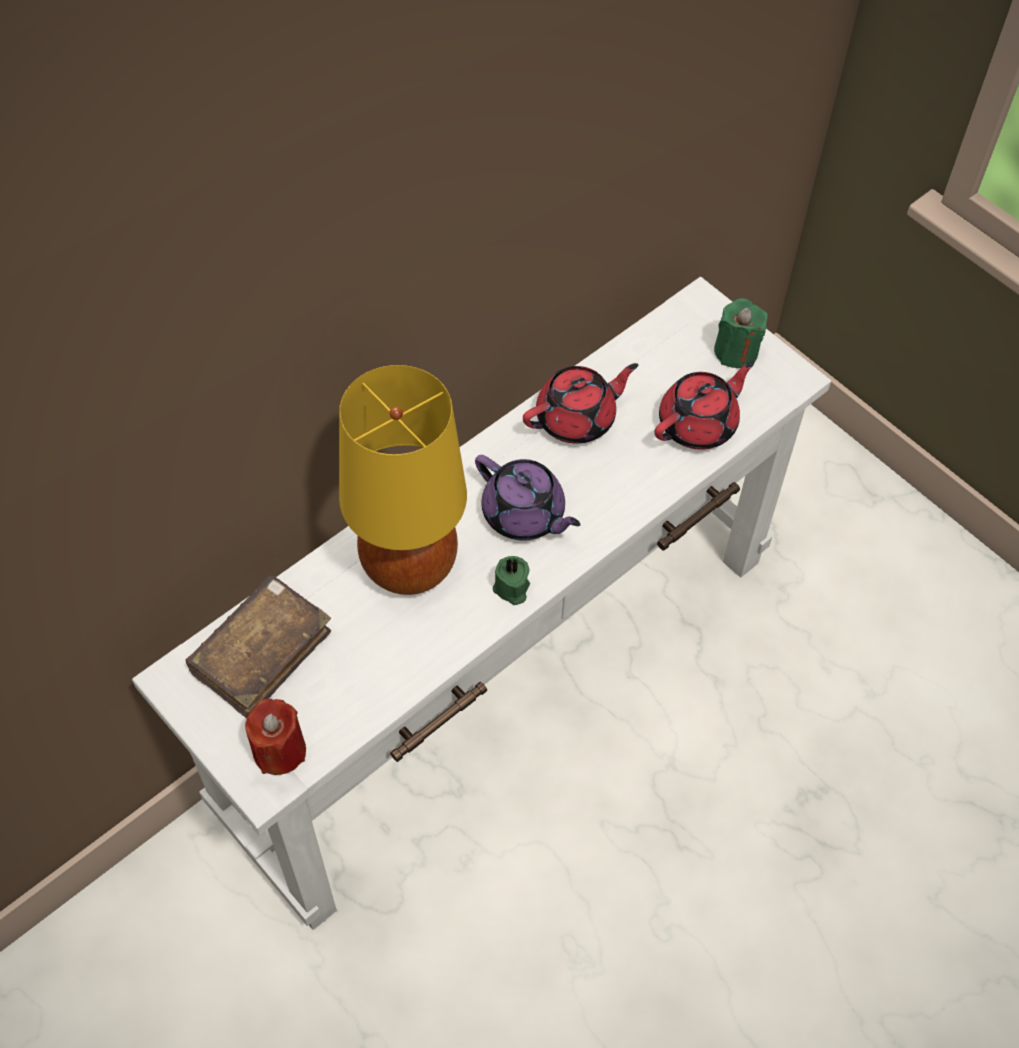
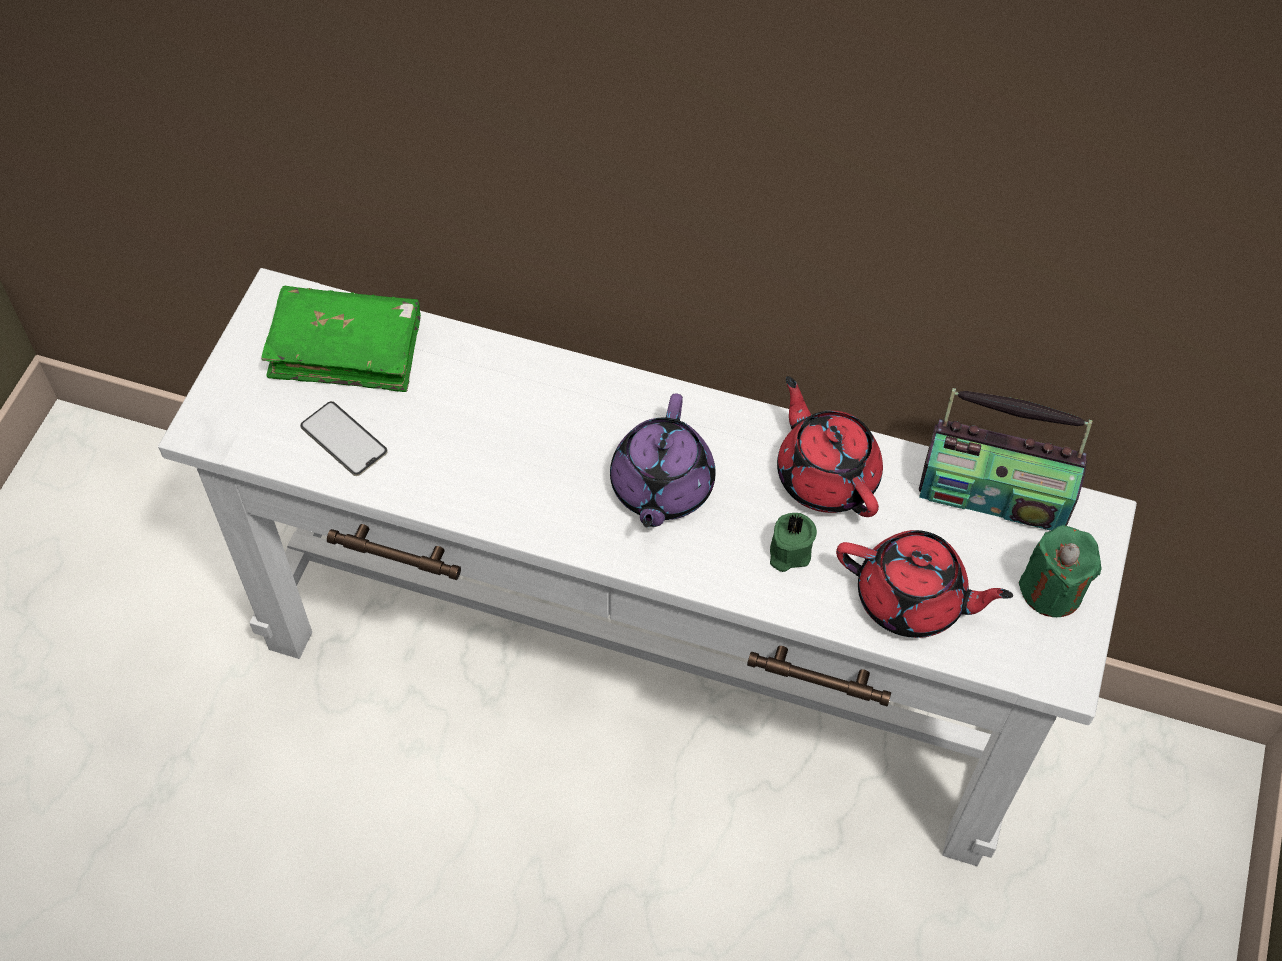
camera: 60 degrees right, 0 degrees up
(261, 653) = (346, 349): brown book -> green book
(279, 750) = (248, 420): red candle -> none
(345, 692) = (344, 439): none -> phone
(409, 564) = (527, 416): yellow table lamp -> none
(511, 589) = (558, 522): green candle -> green candle (788, 552)
(577, 418) = (826, 475): red teapot -> red teapot turned 150 degrees counterclockwise
(649, 340) = (994, 493): none -> radio

